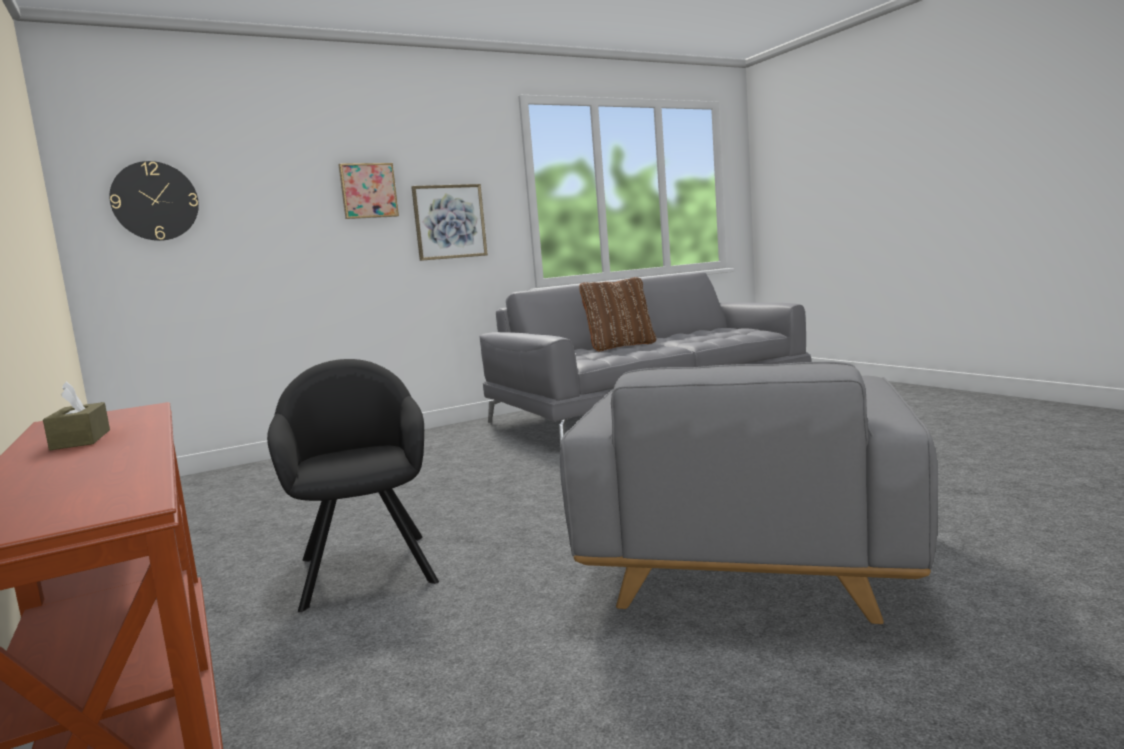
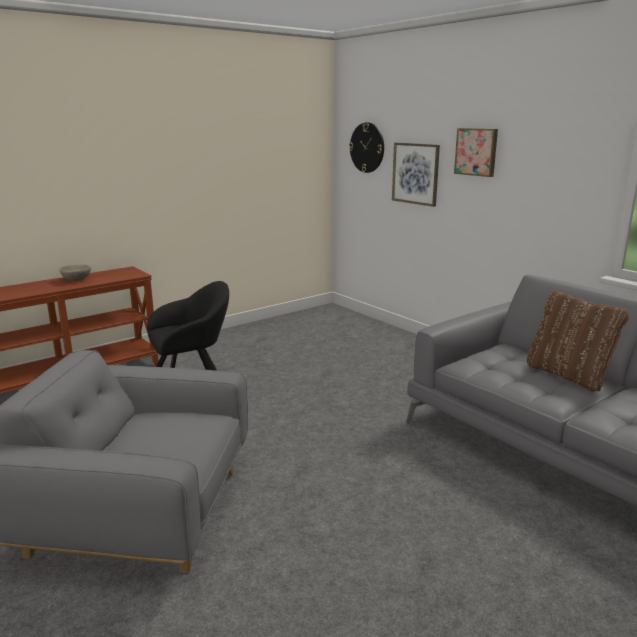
camera: 80 degrees right, 10 degrees up
(81, 440) = (76, 280): brown tissue box -> beige bowl
(449, 222) = (536, 188): picture -> picture (415, 173)

